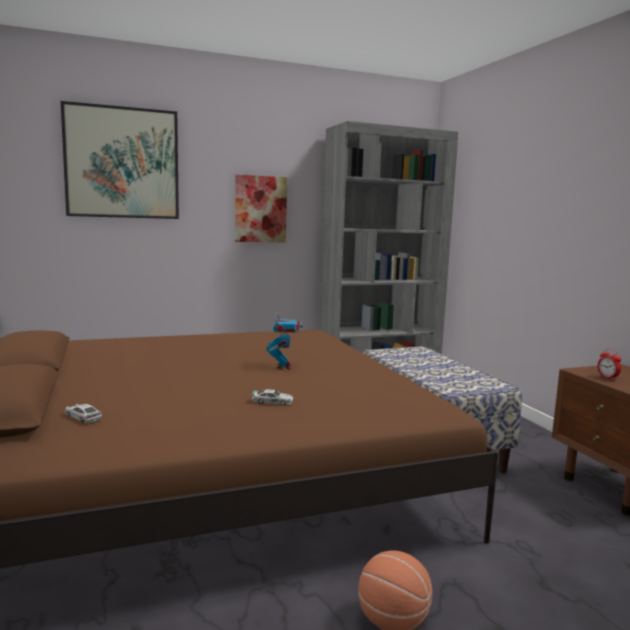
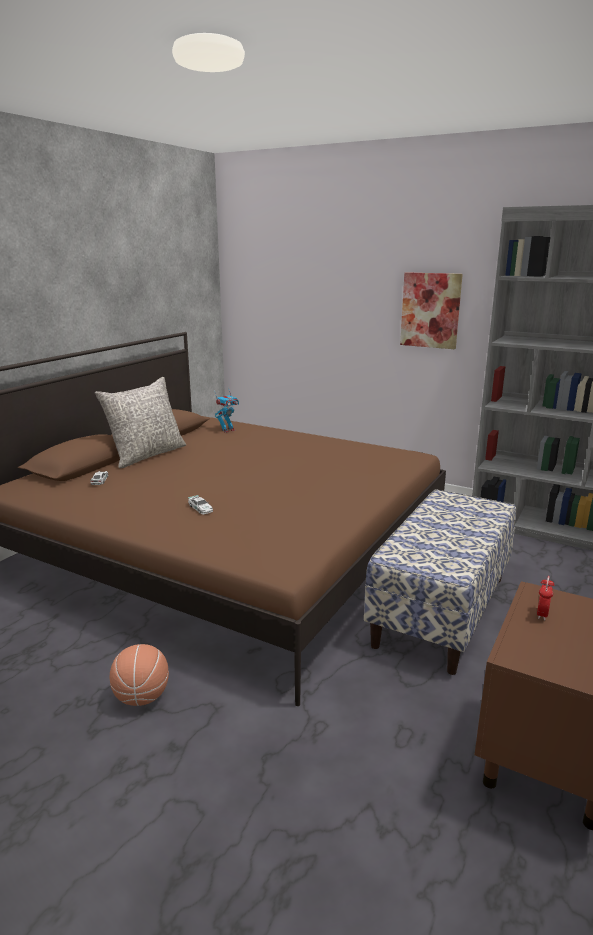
camera: 50 degrees right, 10 degrees up
(69, 383) = (146, 455): none -> grey pillow
(122, 163) = (305, 265): picture -> none
(284, 366) = (289, 483): toy robot -> toy robot (227, 430)

